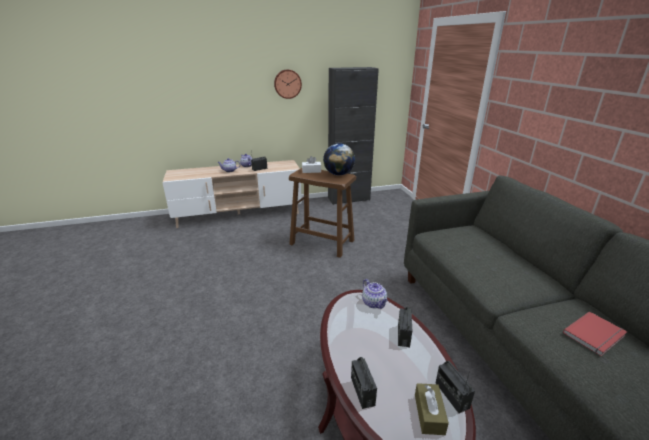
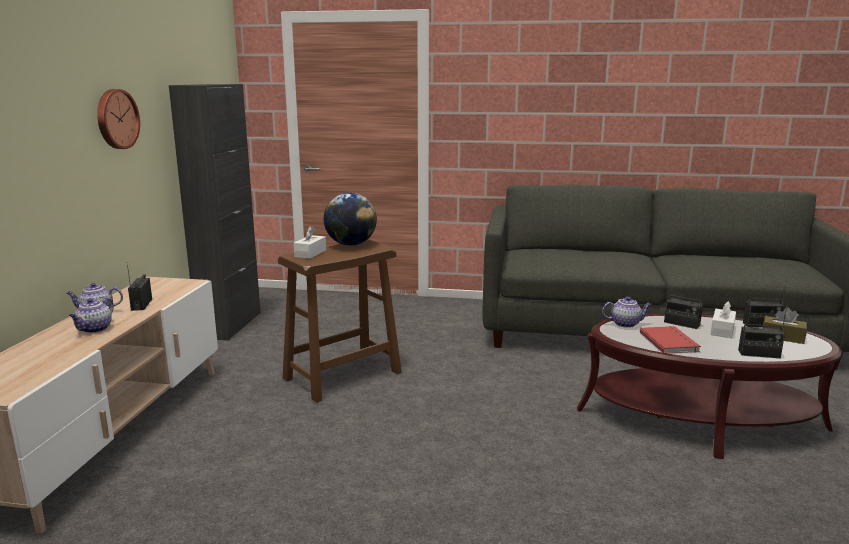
camera: 65 degrees left, 10 degrees down
(409, 363) = (722, 330): none -> white tissue box
(595, 335) = (713, 260): red book -> red book (670, 342)

